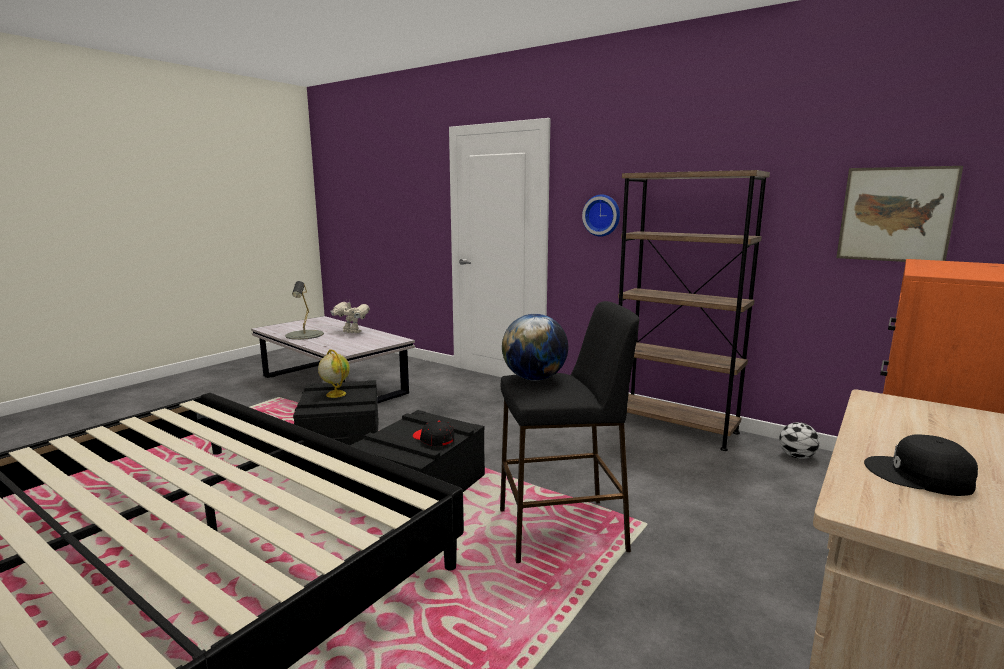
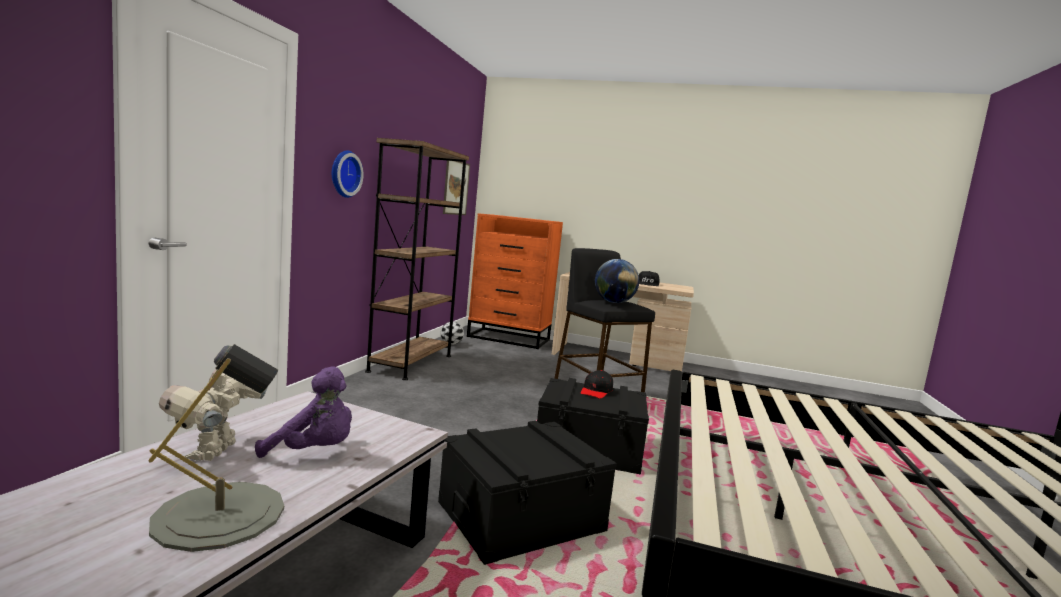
camera: 110 degrees left, 5 degrees down
(335, 394) = (523, 452): globe -> none
(338, 341) = (313, 452): none -> purple plush toy

